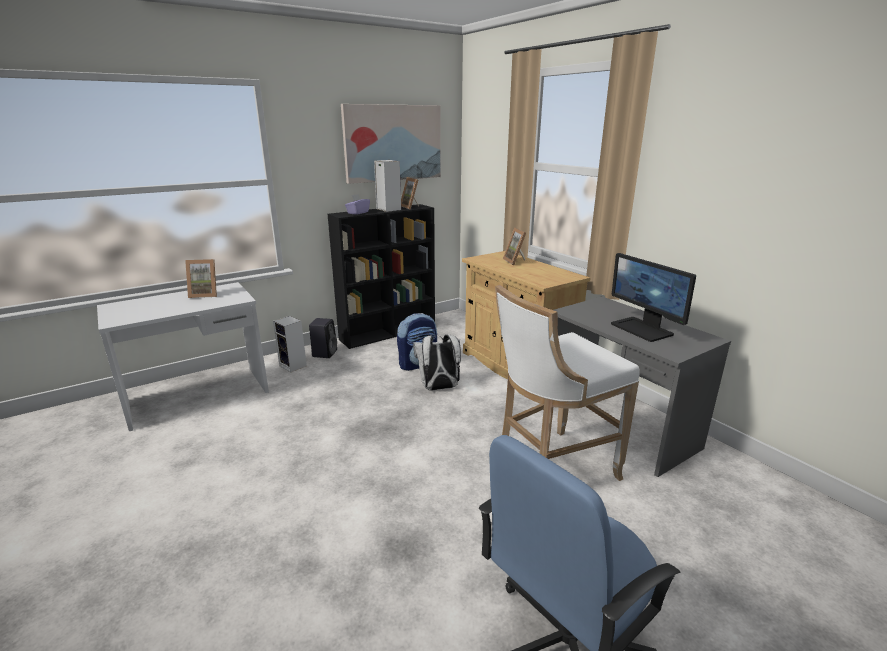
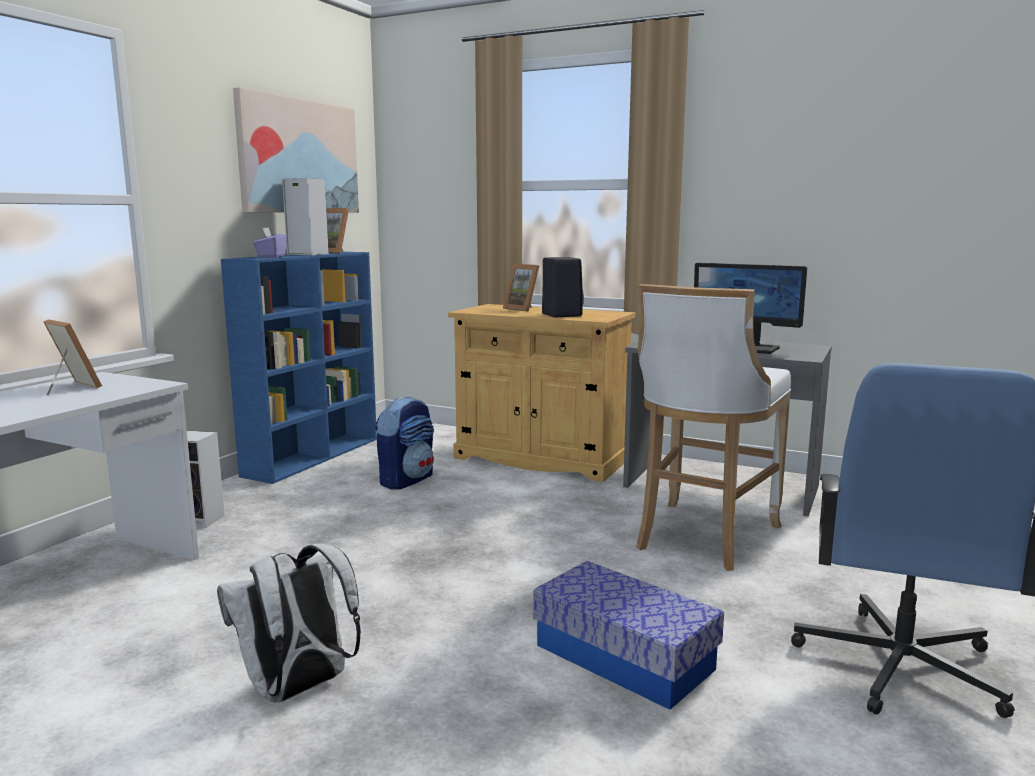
camera: 30 degrees left, 10 degrees down
(205, 294) = (69, 387): picture frame -> picture frame turned 105 degrees counterclockwise
(325, 353) = (236, 495): black speaker -> black speaker (560, 315)
(389, 332) = (314, 456): black bookcase -> blue bookcase
(392, 548) = (624, 657): none -> storage box
(439, 388) = (470, 497): white backpack -> white backpack (298, 689)

